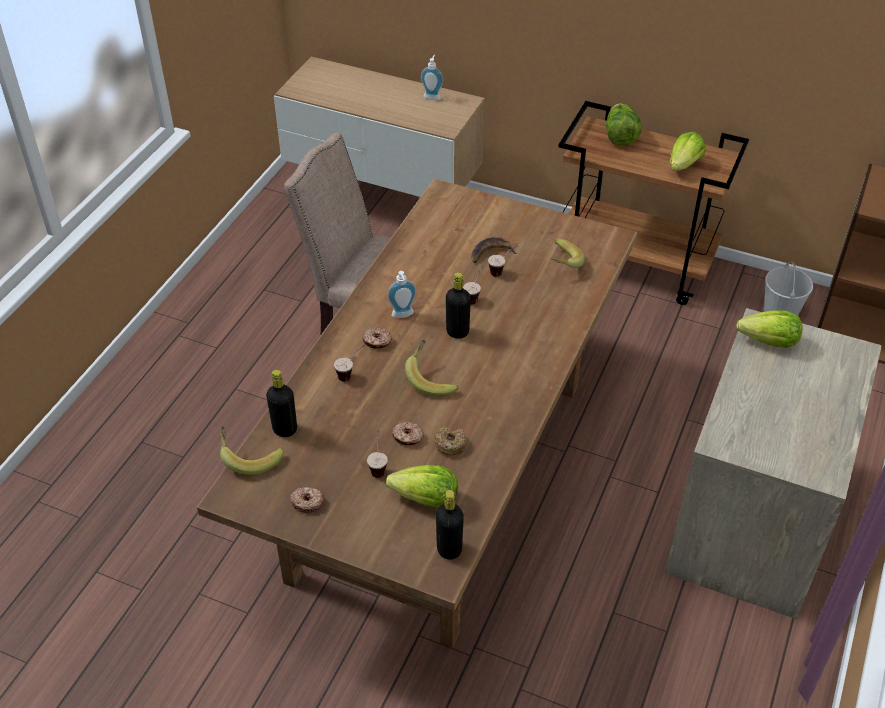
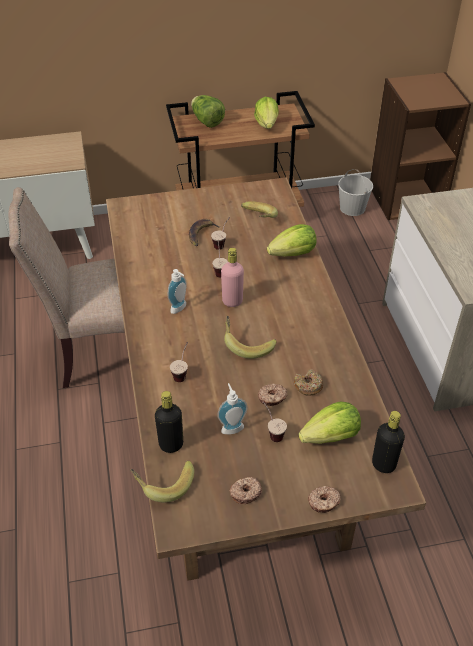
camera: 35 degrees left, 0 degrees up
(377, 342) = (179, 338): donut -> donut (324, 502)
(432, 96) = (39, 144): soap dispenser -> soap dispenser (231, 427)
(457, 332) = (232, 301): black bottle -> pink bottle
(769, 342) = (437, 212): lettuce -> lettuce (293, 254)

